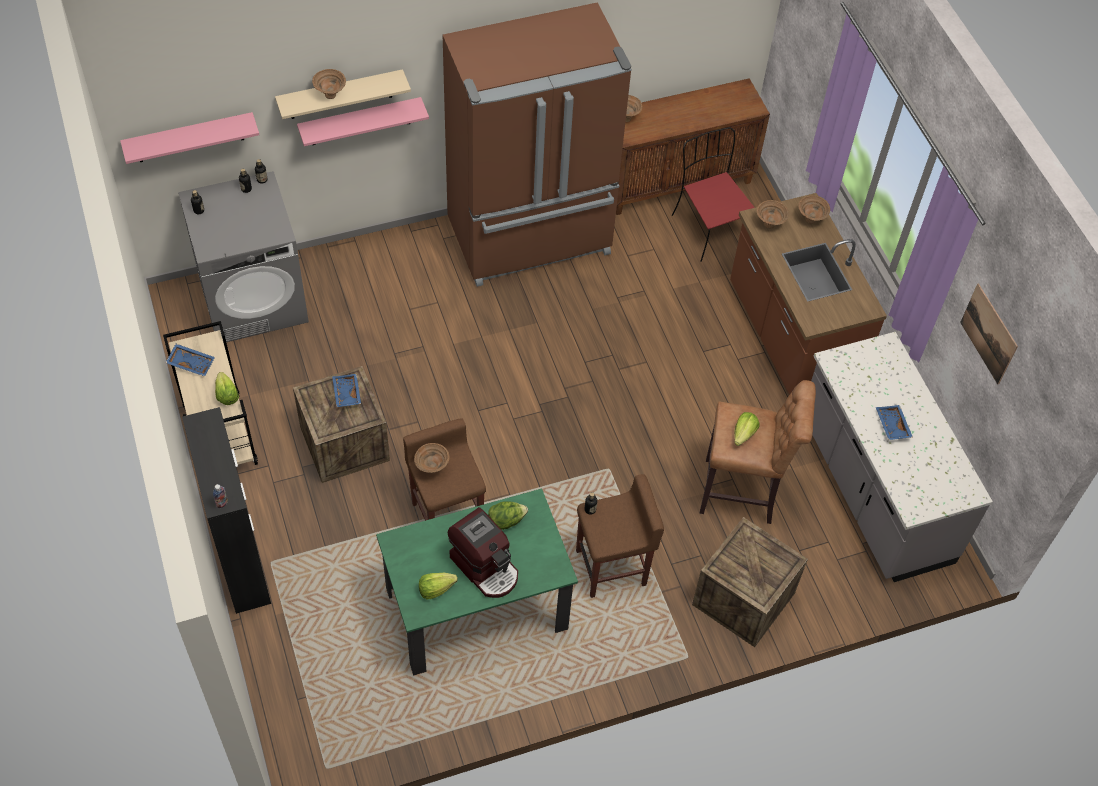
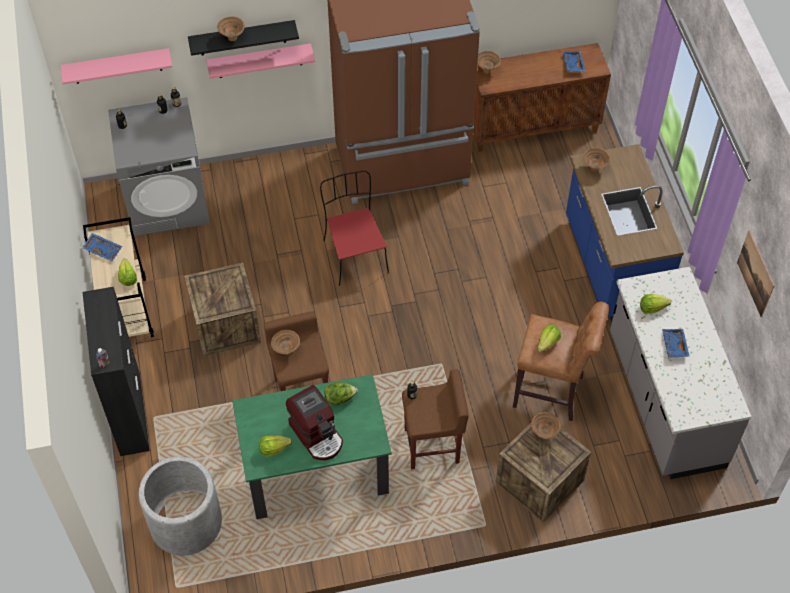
camera: 10 degrees right, 0 degrees up
(327, 688) = (185, 523): none -> grey planter
(340, 95) = (242, 38): beige shelf -> black shelf
(346, 394) = (226, 284): blue tray -> blue tray (572, 64)
(710, 228) = (556, 168): red chair -> red chair (354, 255)
(789, 337) = (611, 265): brown counter -> blue counter
(811, 220) = (631, 167): brown bowl -> brown bowl (544, 434)
(860, 383) = (652, 308): none -> lettuce

